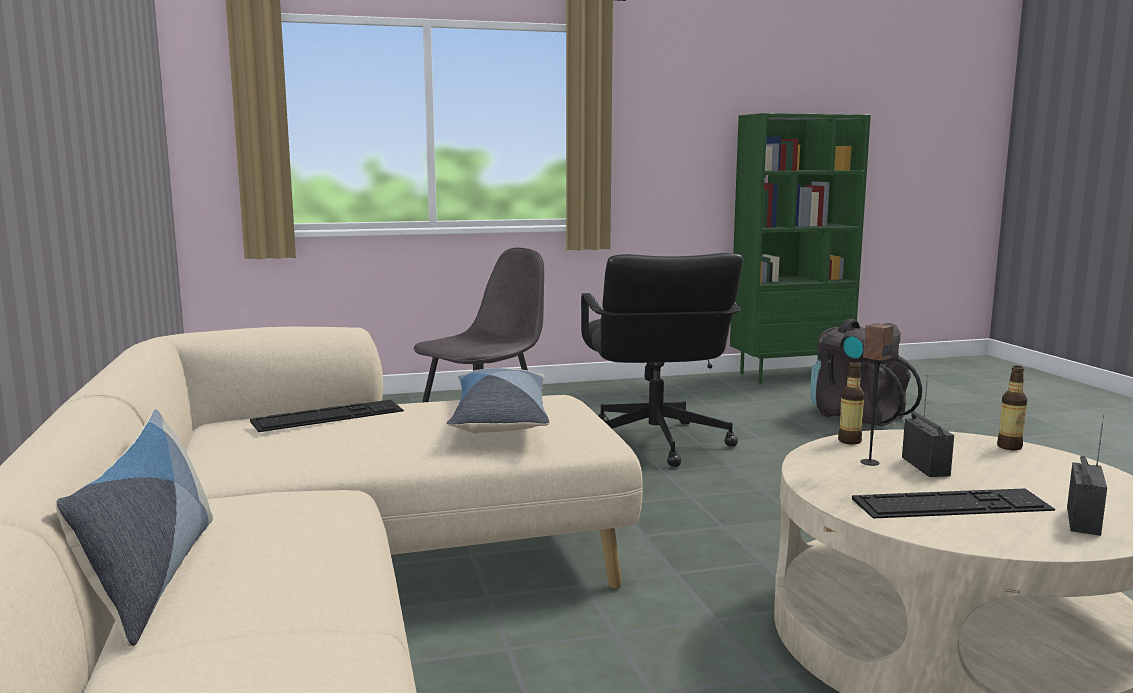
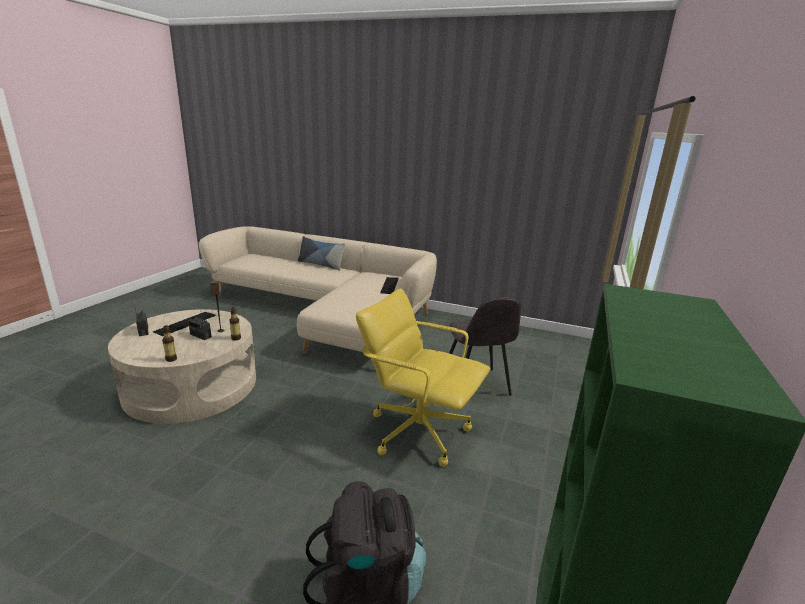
camera: 125 degrees right, 10 degrees up
(500, 419) = (351, 301): pillow -> none
(654, 443) = (418, 431): black office chair -> yellow office chair

